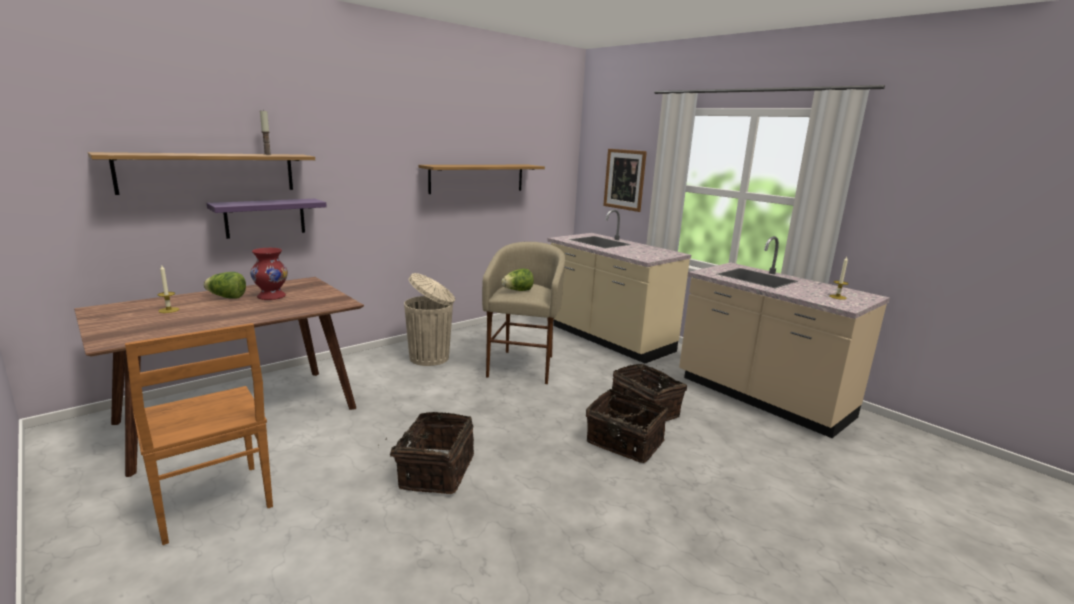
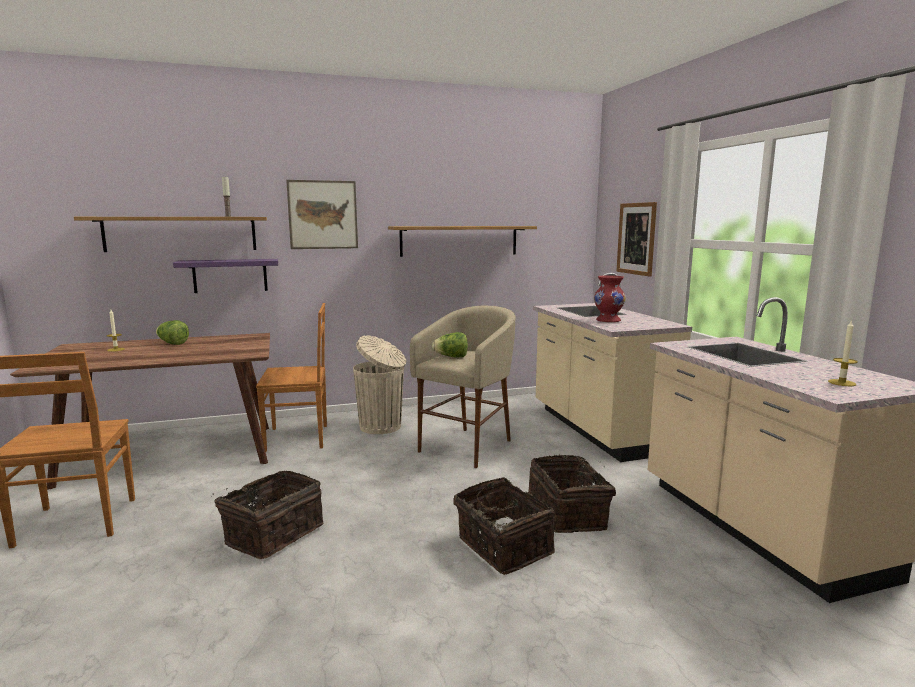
camera: 25 degrees right, 5 degrees down
(271, 297) = (206, 345): red vase -> red vase (608, 320)
(358, 152) = (323, 215): none -> picture
(361, 379) = (299, 438): none -> brown chair

